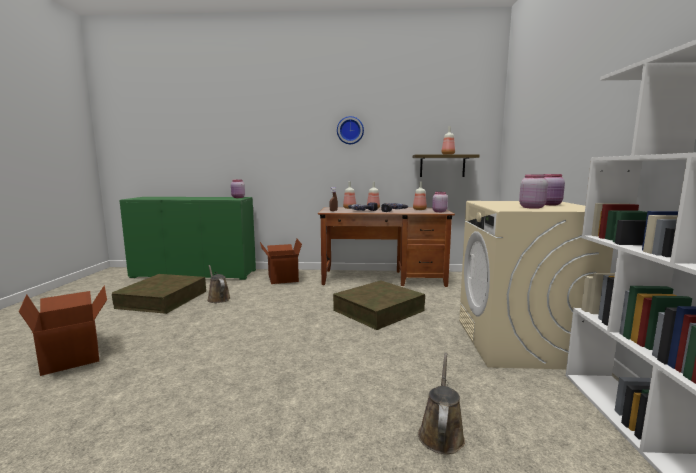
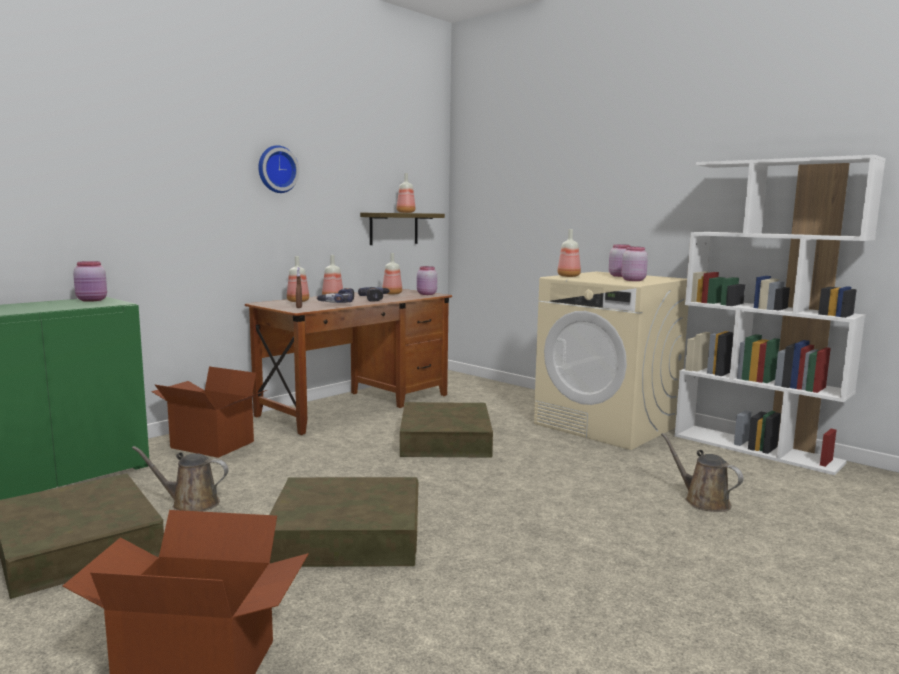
camera: 50 degrees left, 0 degrees up
(220, 335) = (346, 534): none -> brown storage box
(495, 201) = (569, 276): none -> bottle

